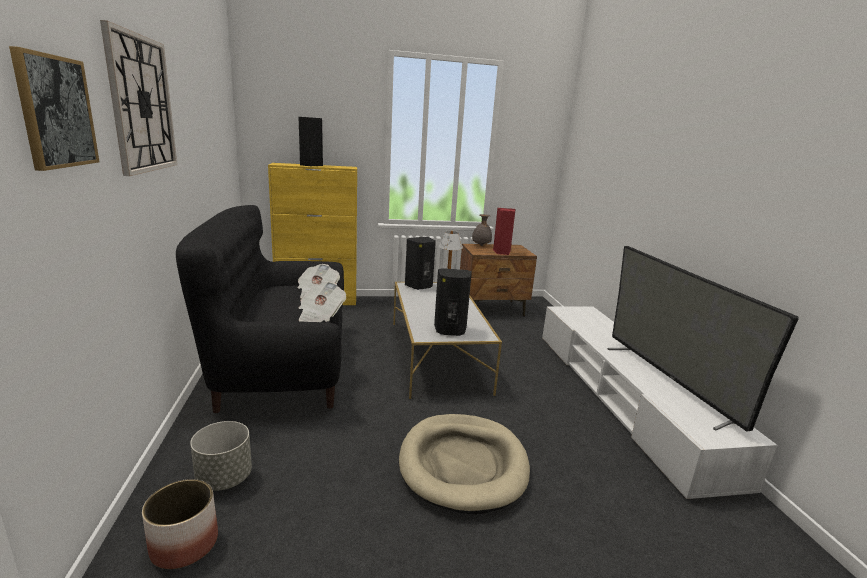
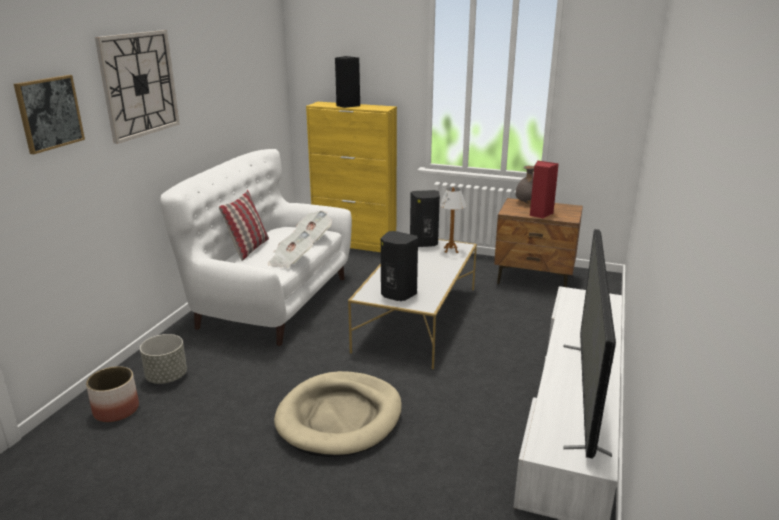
camera: 30 degrees right, 5 degrees up
(257, 310) = (248, 249): none -> pillow
(280, 365) = (271, 301): black sofa -> white sofa

